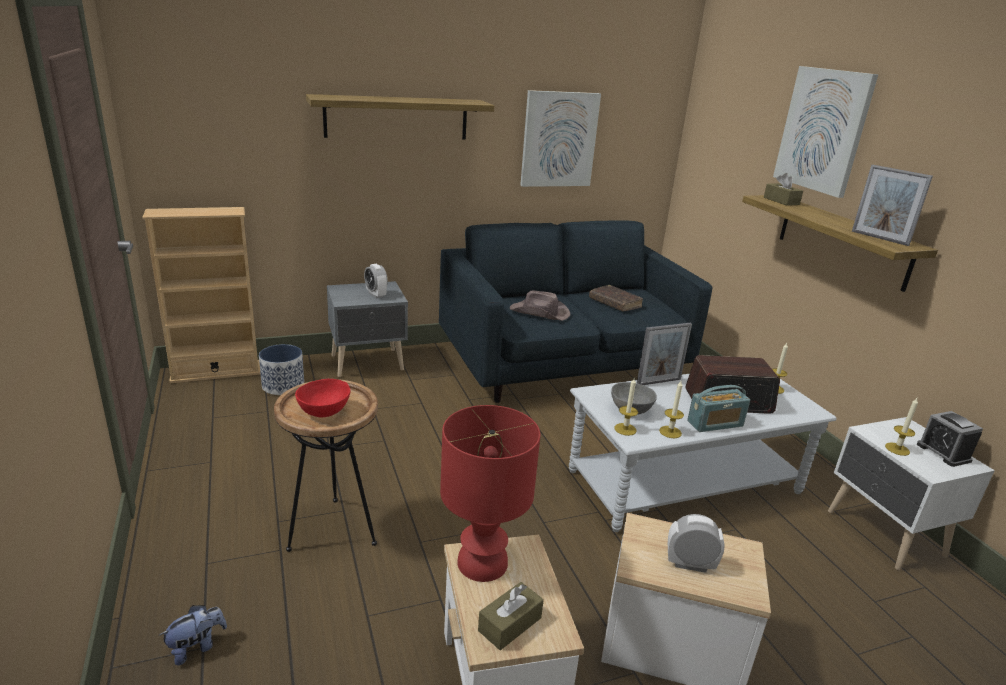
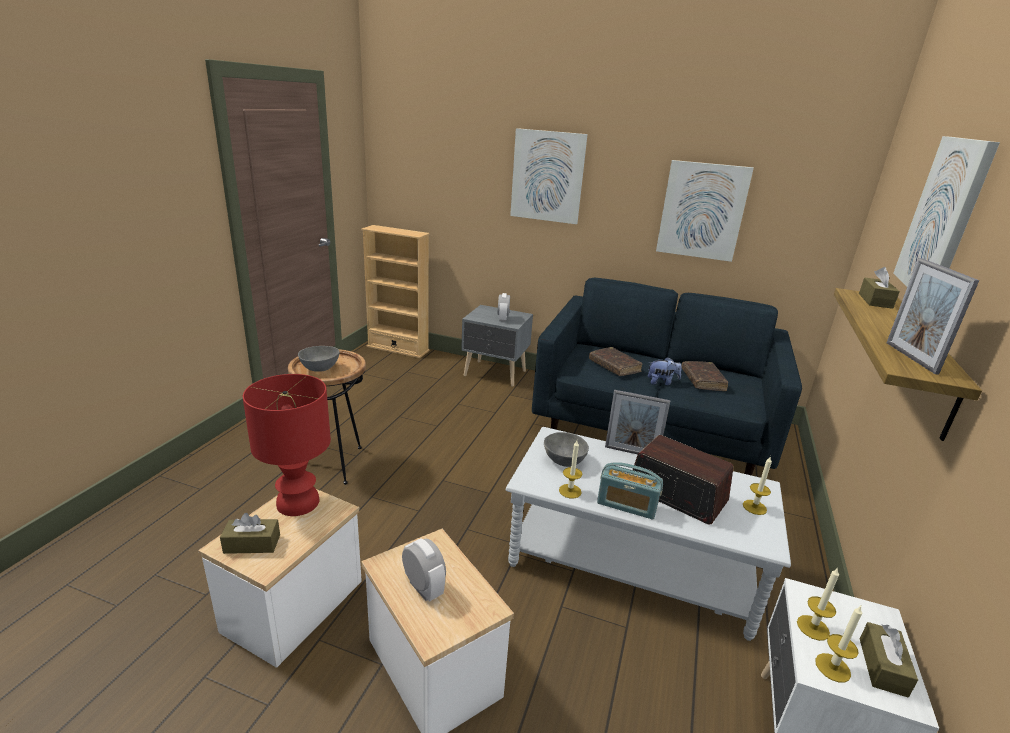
camera: 40 degrees right, 0 degrees up
(197, 647) = (198, 487): plush toy -> plush toy (662, 382)
(283, 386) = (423, 369): planter -> none
(325, 412) = (320, 369): red bowl -> grey bowl
(397, 117) = (547, 176): shelf -> picture
(540, 313) = (614, 366): brown hat -> brown book
(625, 429) = (533, 471): candle -> candle (832, 667)
(943, 452) = (882, 667): alarm clock -> brown tissue box

